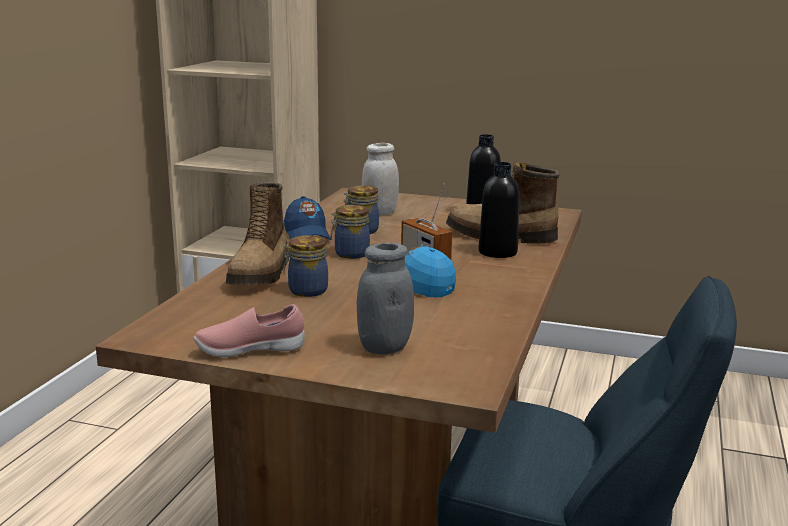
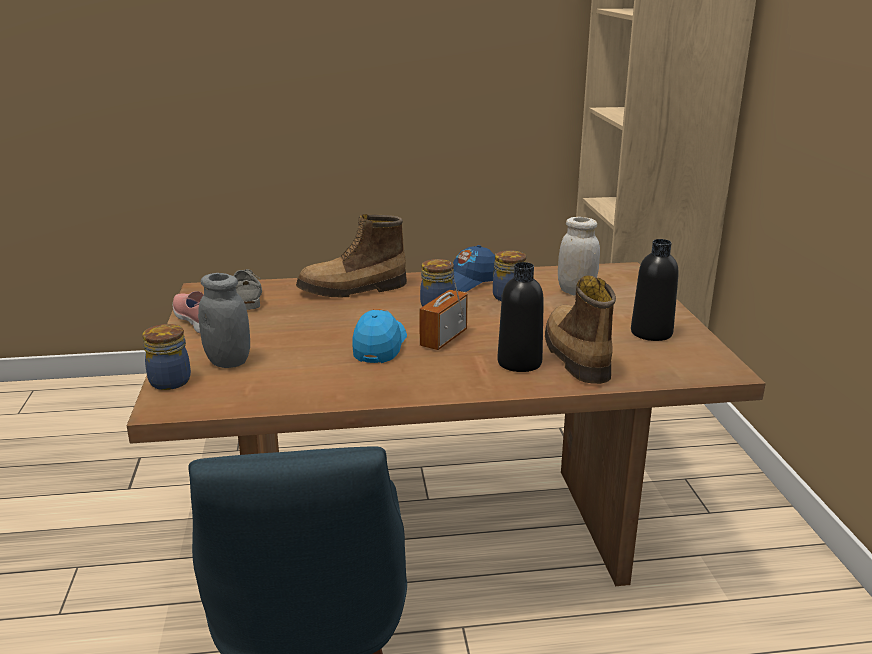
camera: 65 degrees right, 5 degrees up
(205, 318) = (247, 296): none -> grey shoe
(306, 291) = (329, 311): jar -> jar (169, 381)

